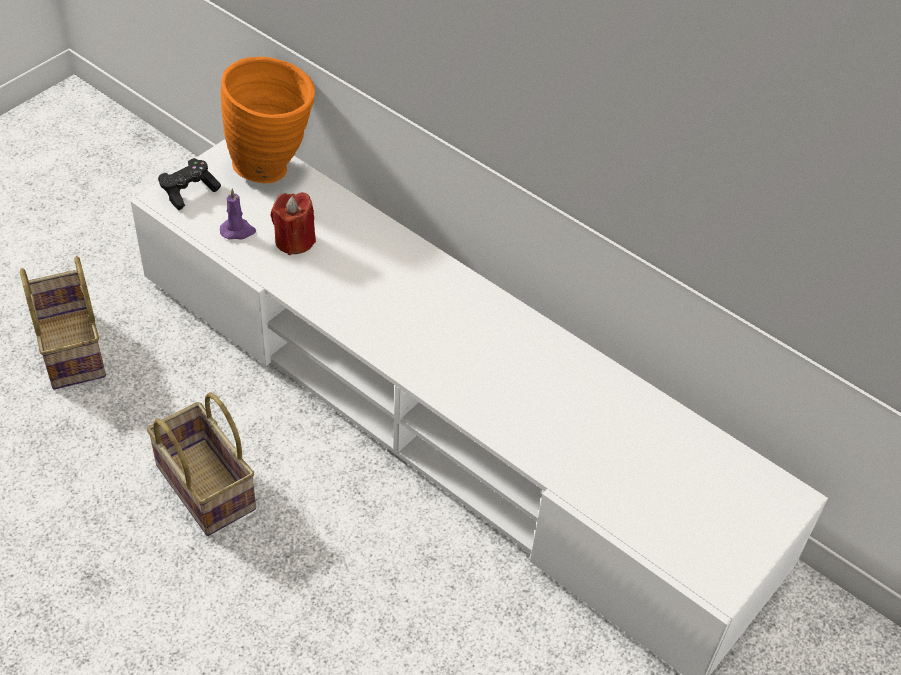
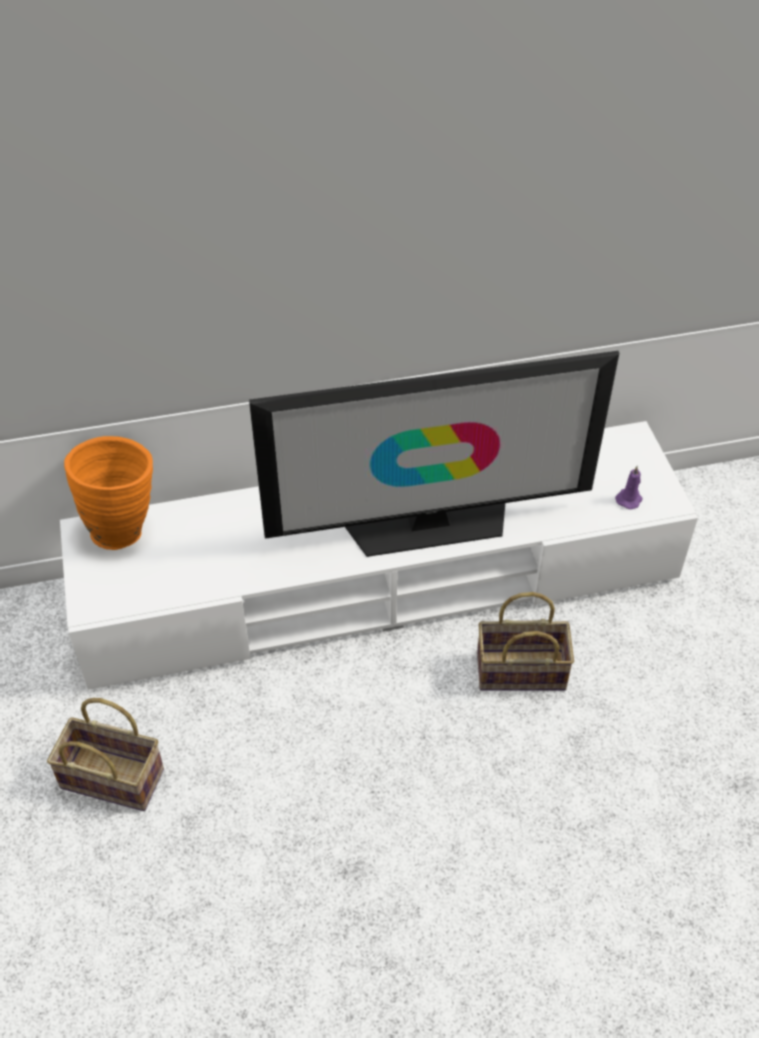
camera: 50 degrees left, 0 degrees up
(189, 191) = (97, 590): black game controller -> none
(202, 486) = (322, 757): basket -> basket (518, 673)
(238, 231) = (169, 581): purple candle -> purple candle (629, 499)
(294, 241) = (211, 553): red candle -> none
(479, 379) = (429, 524): none -> television

